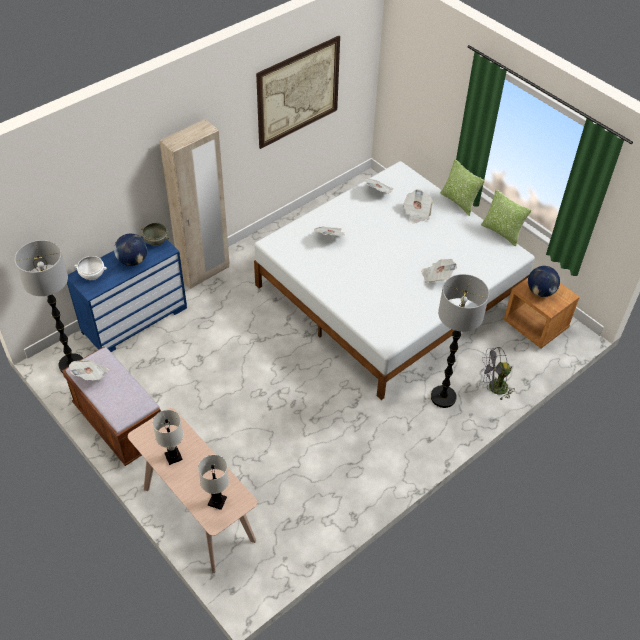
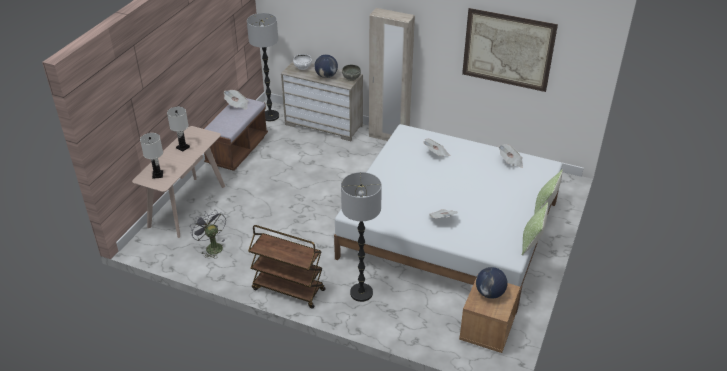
camera: 65 degrees right, 10 degrees down
(134, 319) = (324, 125): blue dresser -> beige dresser
(406, 458) = (288, 289): none -> brown cart
(417, 213) = (506, 188): newspaper -> none
(493, 388) = (392, 321): grey fan -> grey fan (212, 247)

